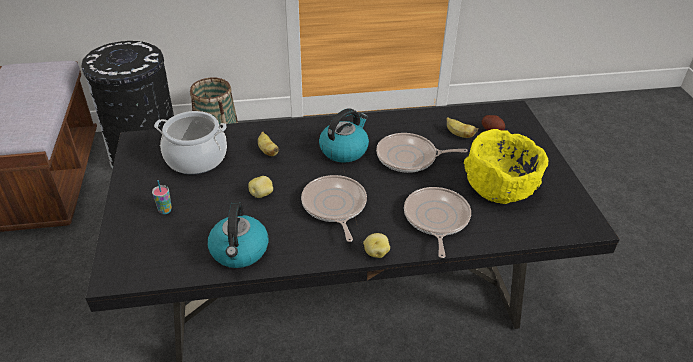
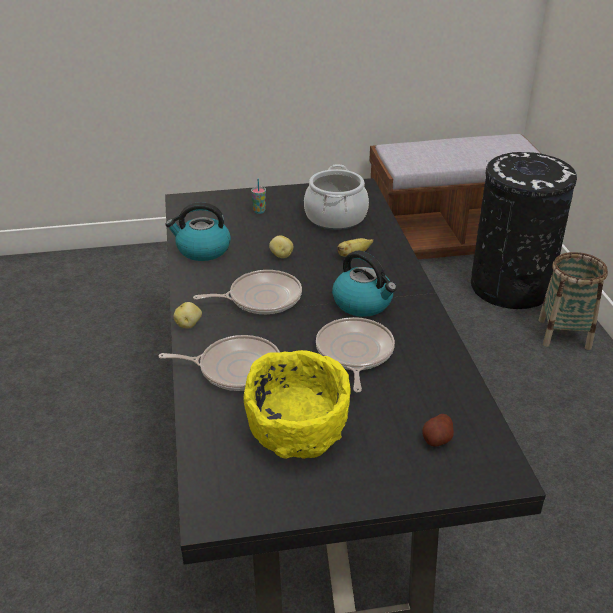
camera: 90 degrees right, 5 degrees down
(458, 134) = (416, 402): banana -> none

